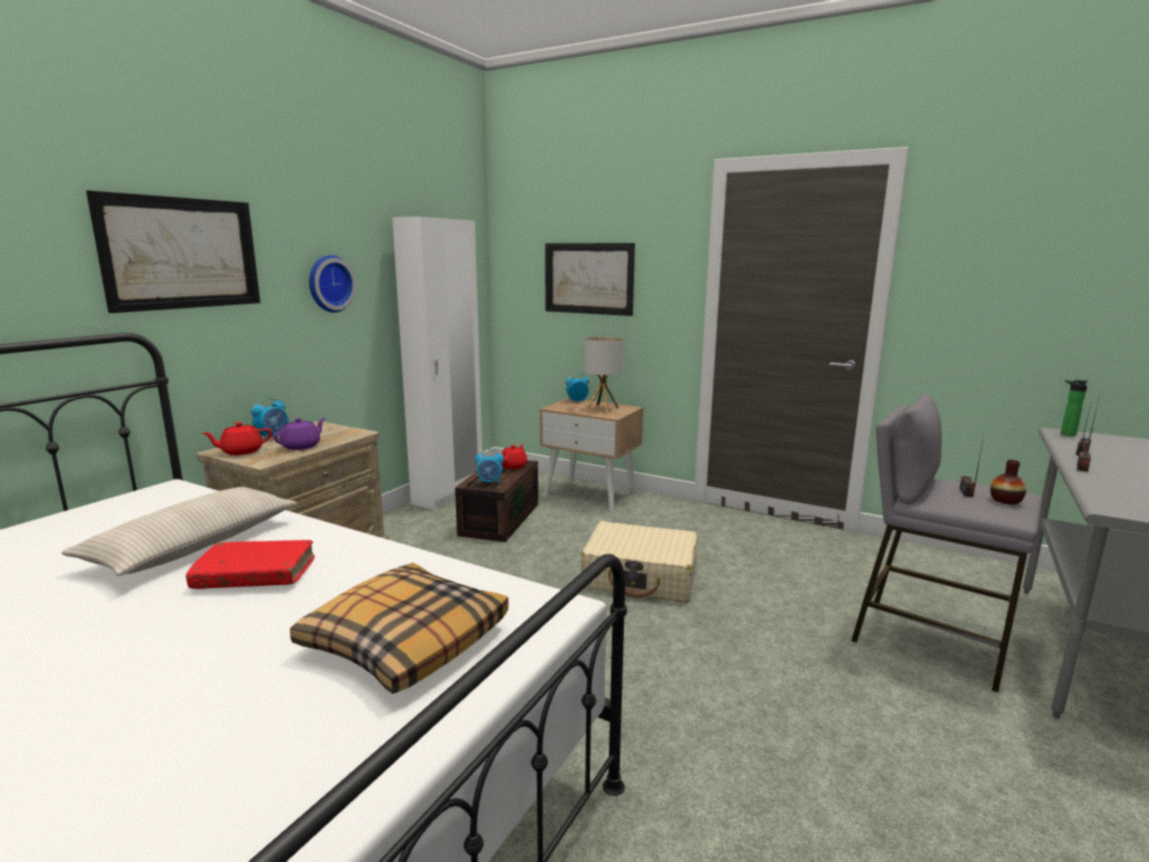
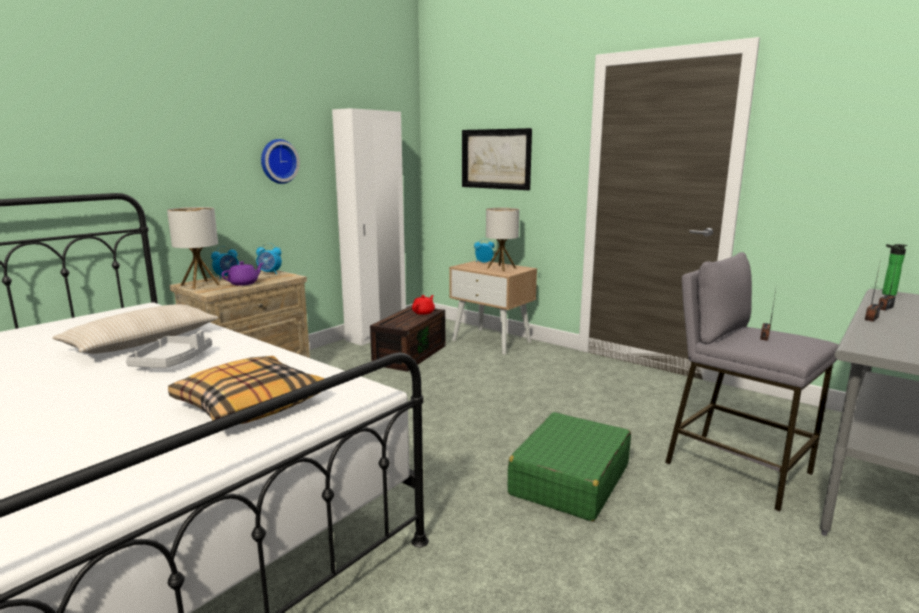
camera: 10 degrees right, 0 degrees up
(181, 253) = (162, 136): picture -> none
(241, 451) = (200, 285): red teapot -> table lamp
(255, 575) = (173, 361): red book -> grey tray
(490, 483) = (398, 323): alarm clock -> alarm clock (269, 273)
(641, 577) = (506, 403): beige suitcase -> none
(756, 675) = (569, 480): none -> green suitcase
(1005, 501) = (796, 344): vase -> none

